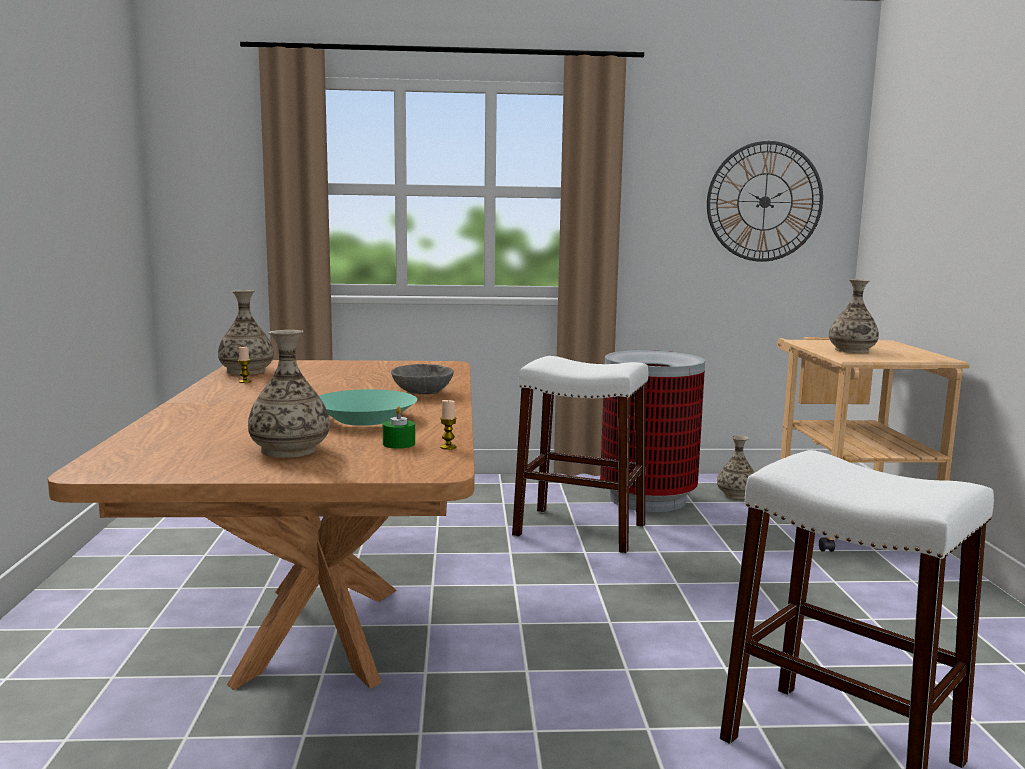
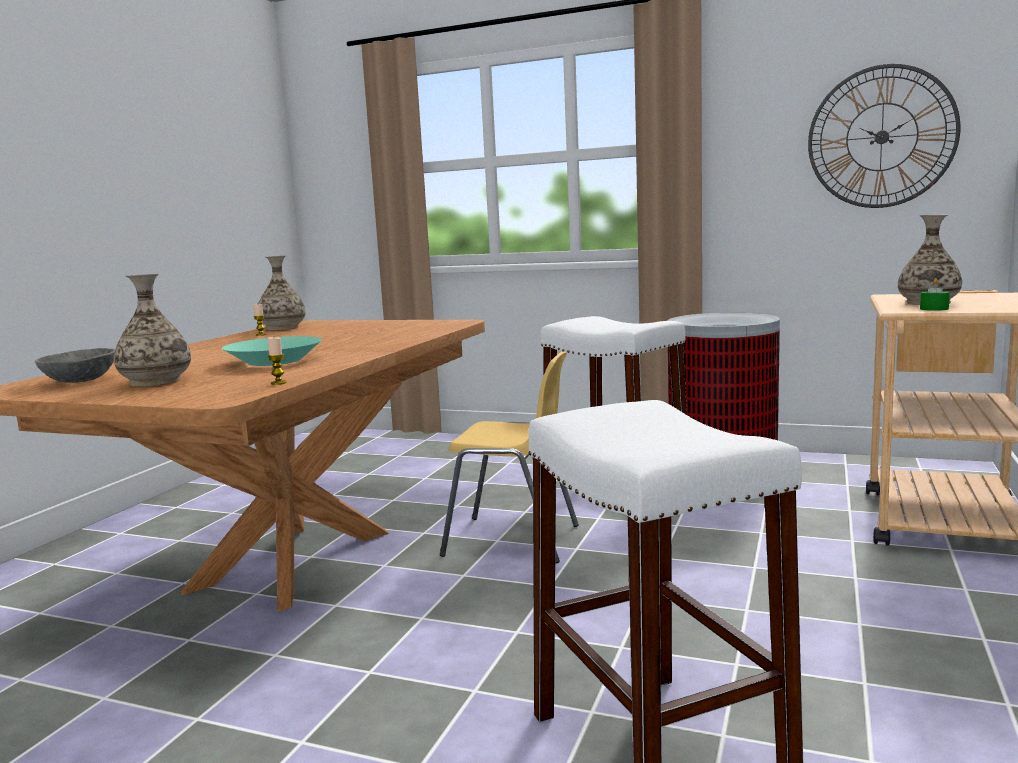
camera: 25 degrees right, 0 degrees up
(399, 444) = (247, 379): green candle -> green candle (934, 309)
(422, 392) = (376, 343): grey bowl -> grey bowl (81, 380)
(530, 583) = (513, 540): none -> yellow chair
(736, 495) = (832, 476): vase -> none

